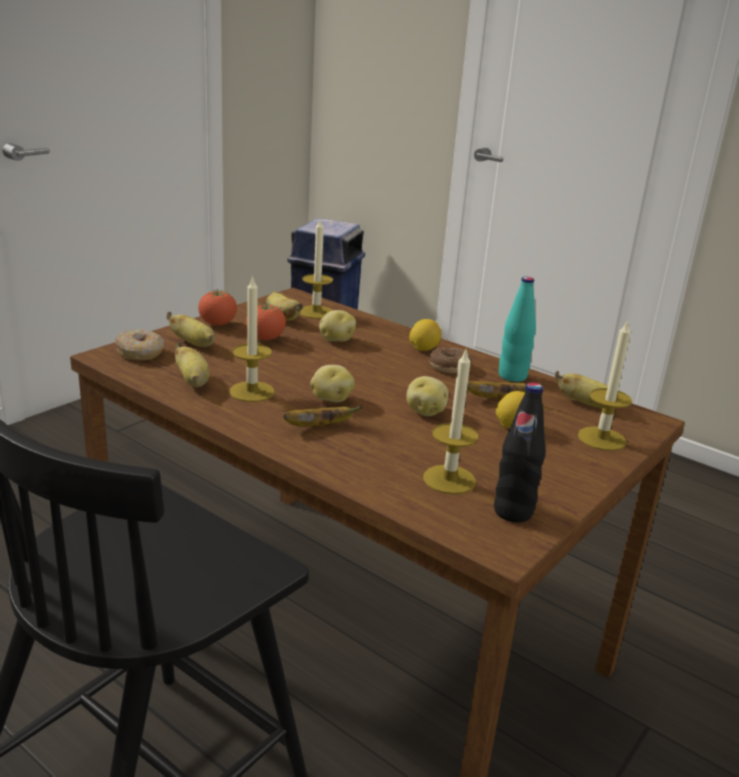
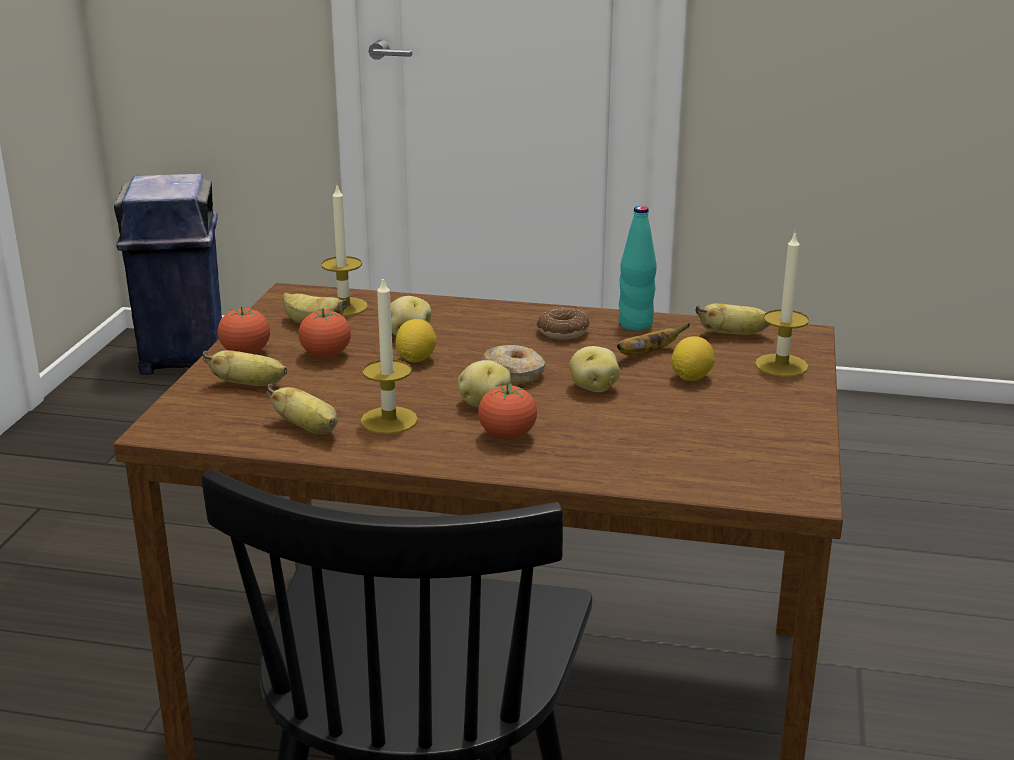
camera: 25 degrees left, 0 degrees up
(140, 353) = (199, 414): donut -> donut (514, 374)
(319, 426) = (507, 436): banana -> tomato
(423, 349) = (514, 319): lemon -> lemon (416, 359)
(449, 479) = (690, 448): candle -> none
(513, 512) = (777, 460): black bottle -> none

